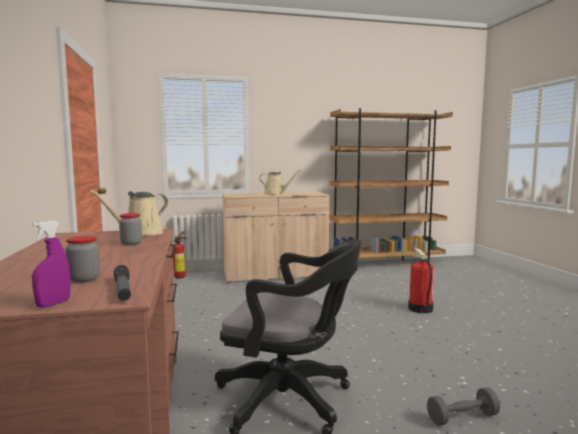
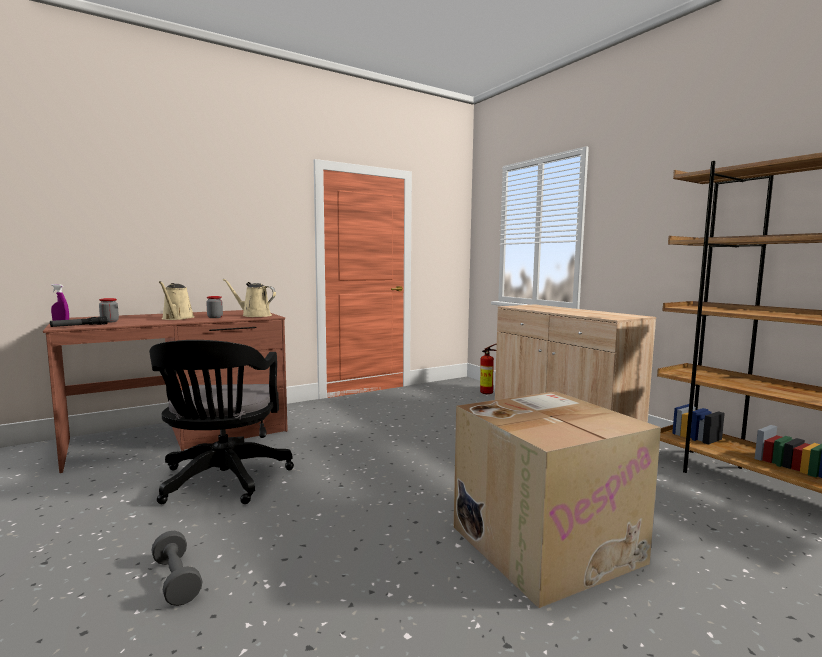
camera: 70 degrees right, 0 degrees up
(275, 194) = (567, 311): beige watering can -> beige watering can (177, 318)
(419, 308) = (545, 542): fire extinguisher -> cardboard box

